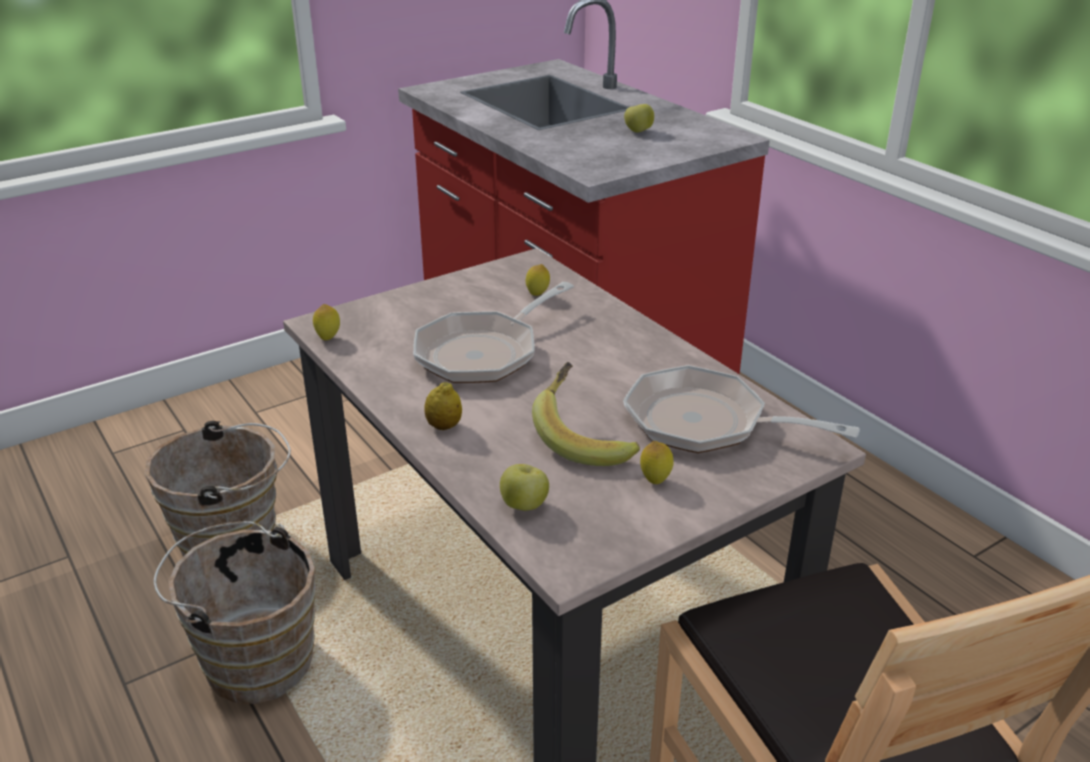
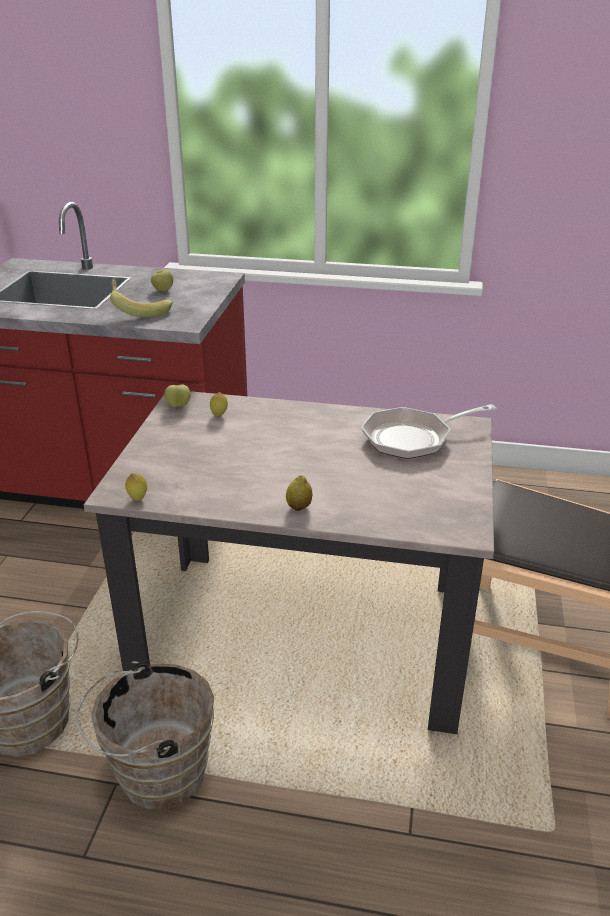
camera: 45 degrees left, 0 degrees up
(484, 352) = (247, 459): frying pan -> none
(524, 505) = (406, 520): apple -> apple (178, 406)
(585, 437) = (375, 474): banana -> banana (139, 310)
(655, 480) = (437, 475): lemon -> none

